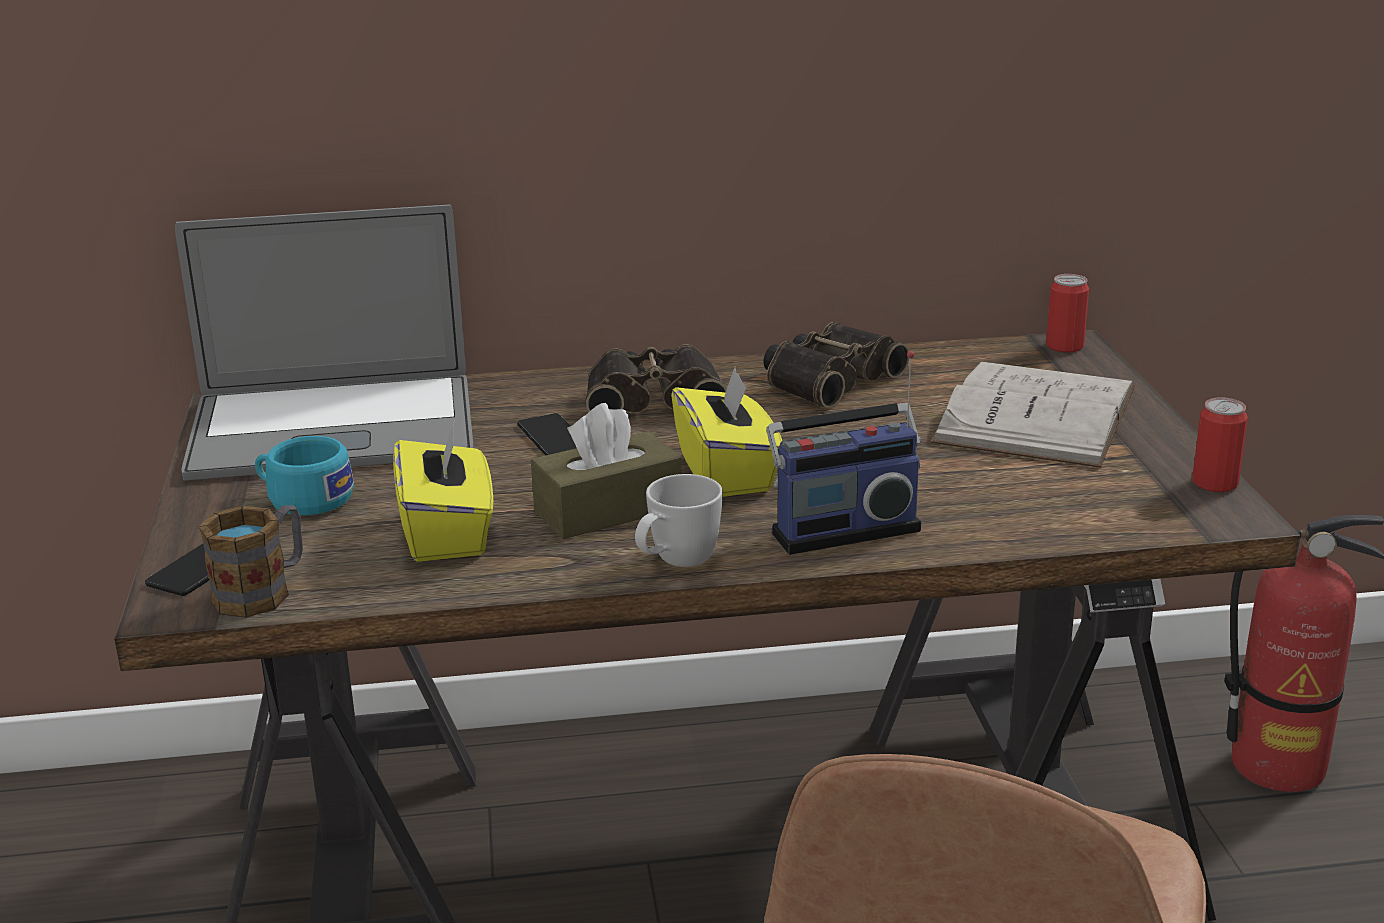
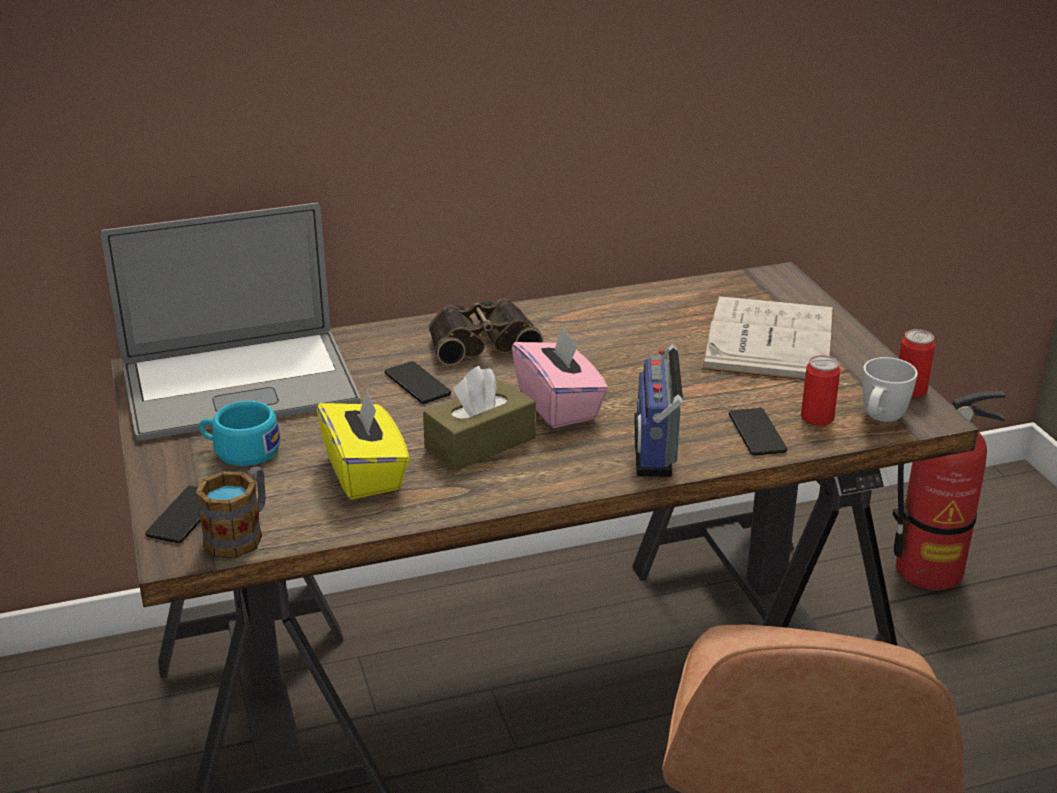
camera: 10 degrees left, 5 degrees up
(676, 564) = (546, 486): white mug -> white mug (880, 420)
(727, 473) = (559, 405): yellow tissue box -> pink tissue box
(827, 379) = (608, 317): binoculars -> none
(842, 529) = (659, 447): radio -> radio turned 120 degrees clockwise
(983, 520) = (757, 433): none -> phone
(1064, 346) = (774, 278): can -> can (817, 417)

